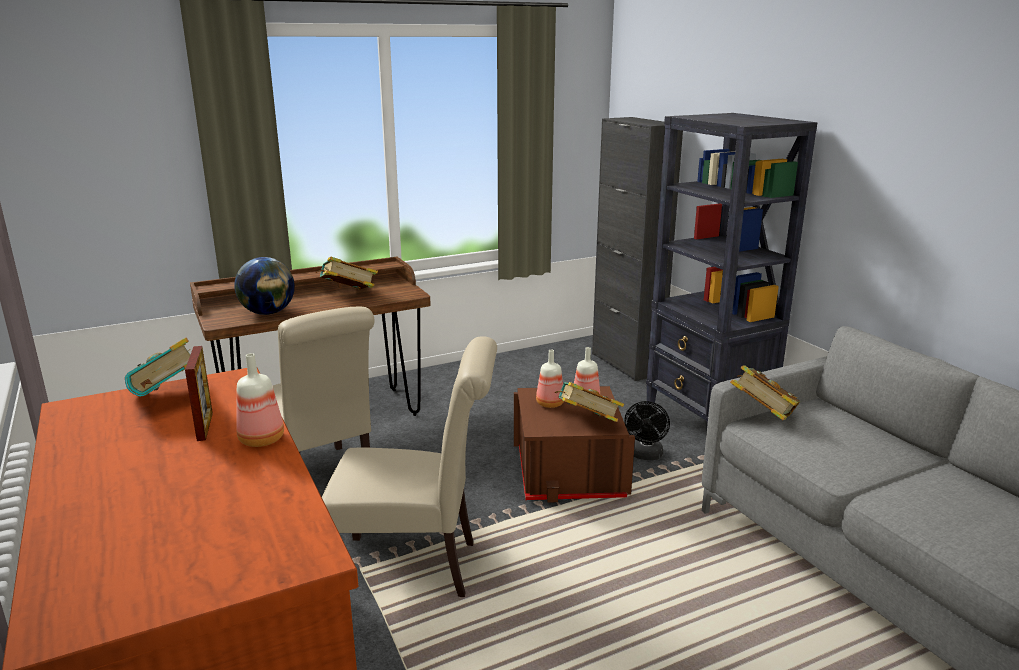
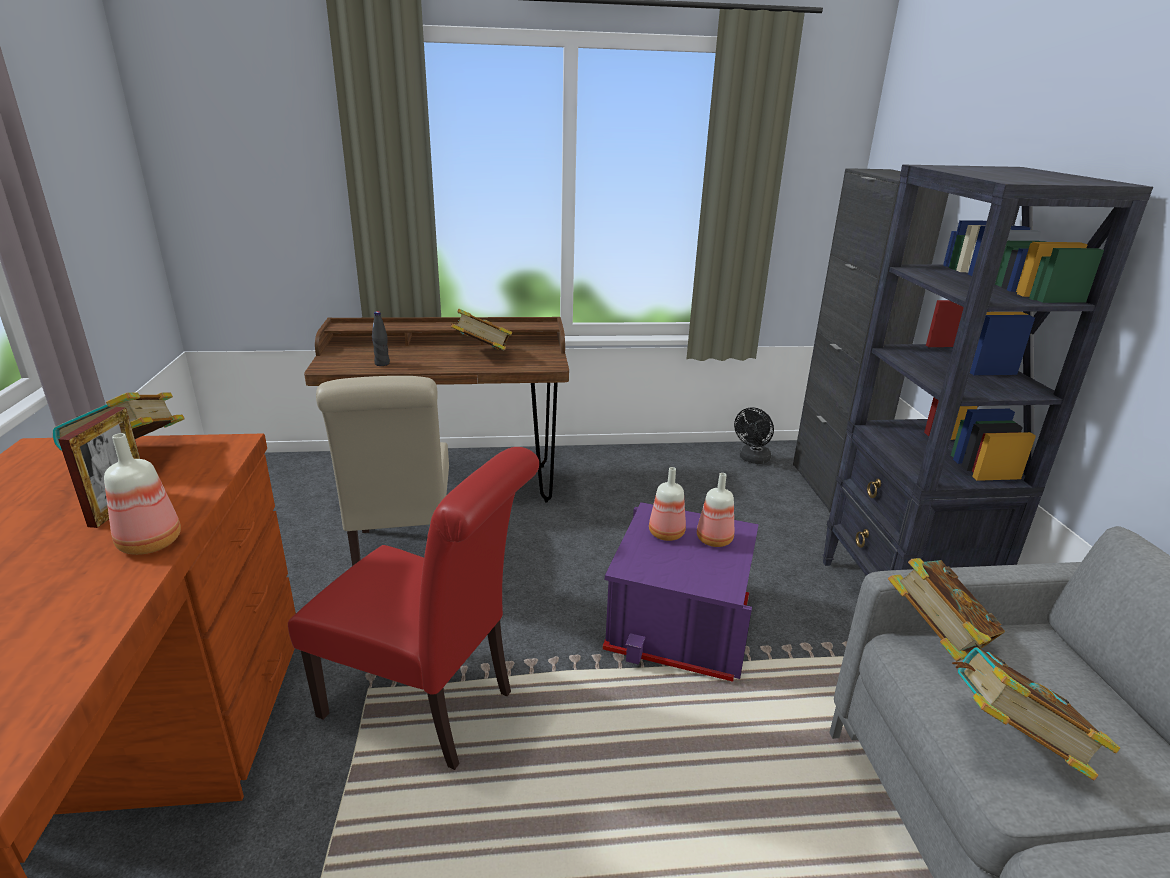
camera: 20 degrees right, 5 degrees up
(268, 313) = (382, 364): globe -> black bottle
(416, 567) = (428, 706): beige chair -> red chair
(569, 472) = (680, 623): brown storage box -> purple storage box
(587, 423) = (696, 574): book -> book (1012, 742)
(645, 456) = (791, 623): black fan -> black fan (752, 459)

